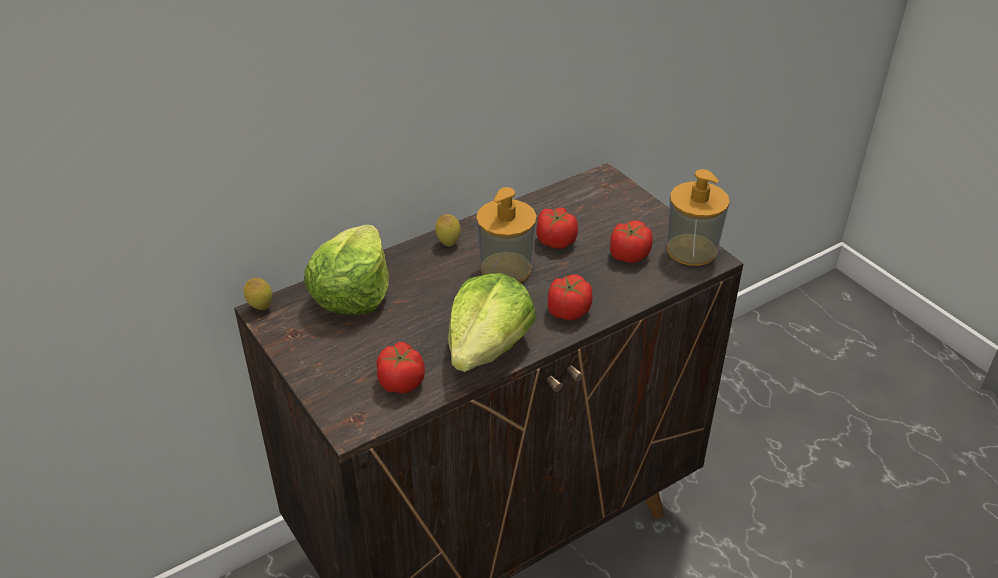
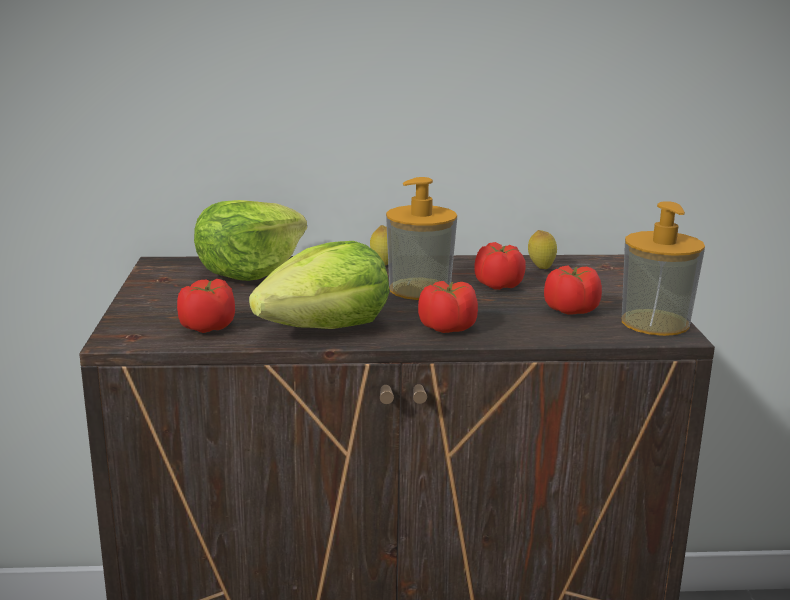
camera: 30 degrees right, 20 degrees down
(260, 308) = (160, 260): lemon -> lemon (541, 268)

